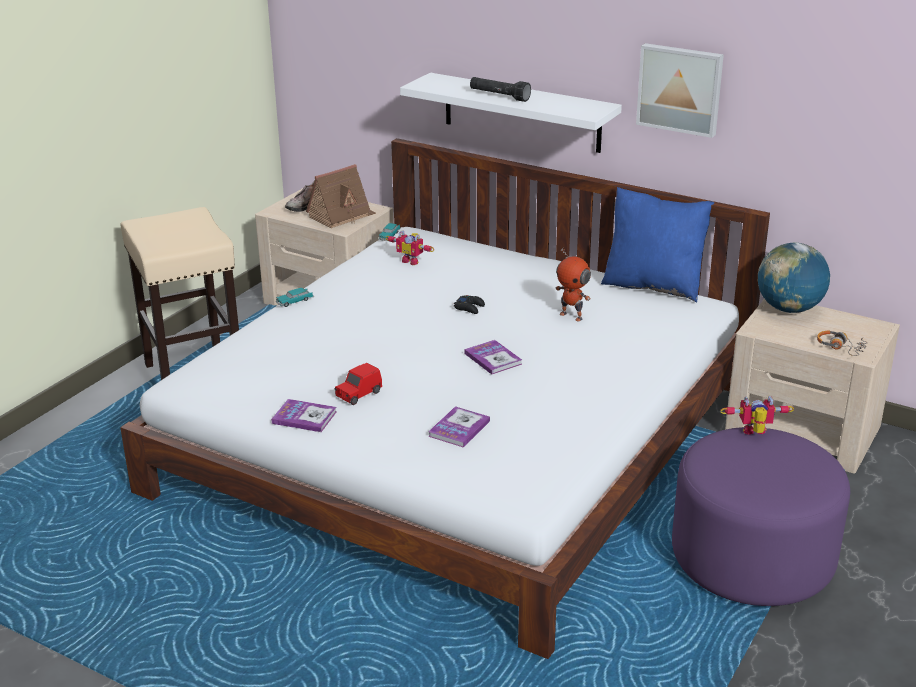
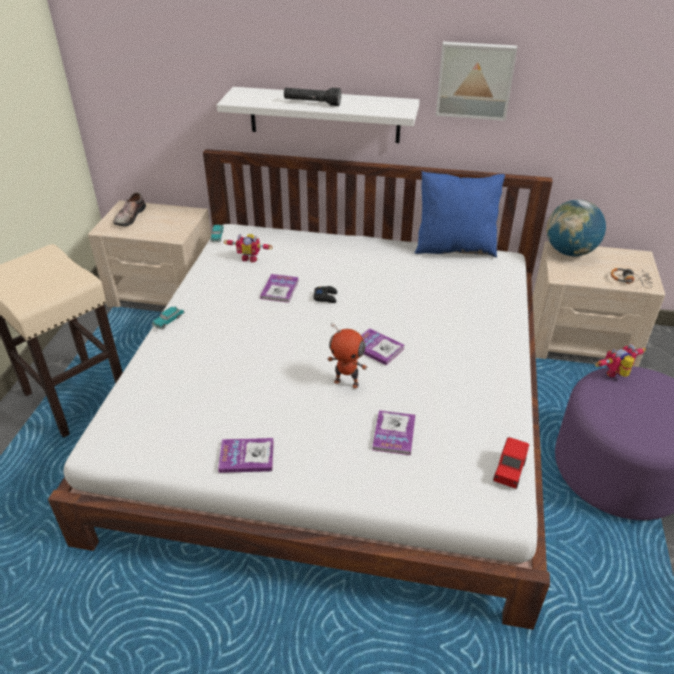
camera: 20 degrees left, 10 degrees up
(341, 216) = (167, 223): toy house -> none
(358, 395) = (283, 416): red toy car -> red toy car (509, 472)
(425, 293) = (280, 289): none -> book
(572, 316) = (412, 289): toy robot -> toy robot (347, 382)

